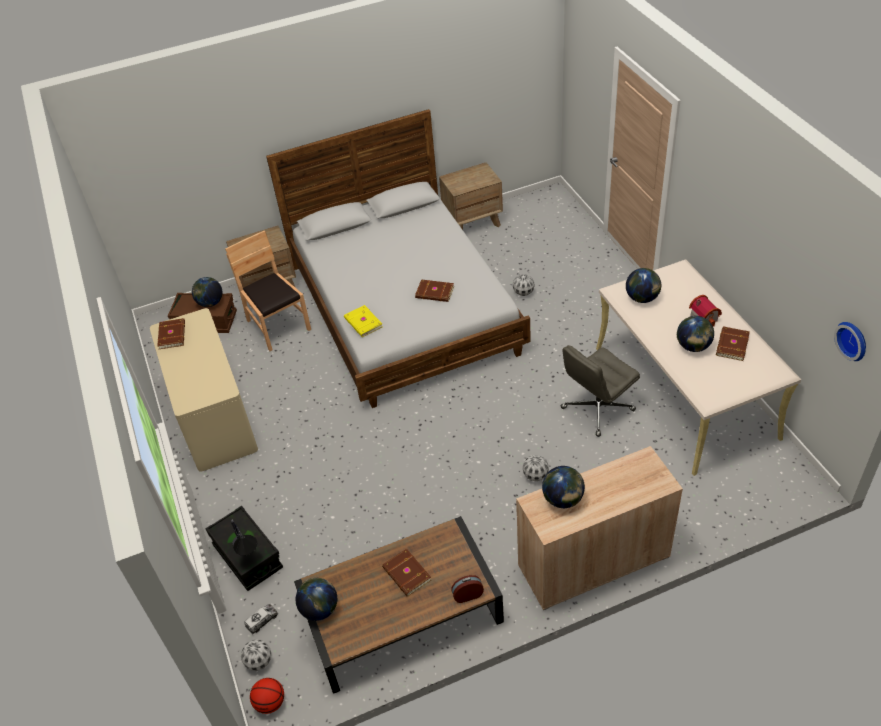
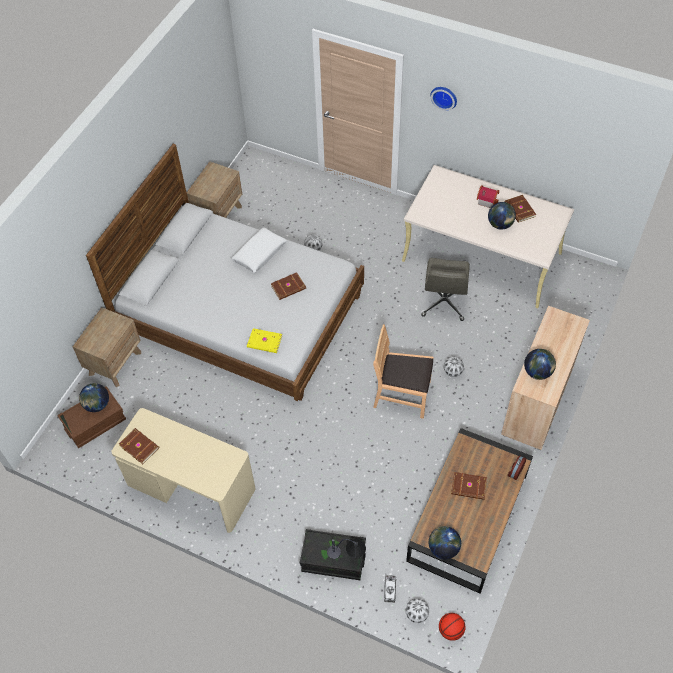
camera: 45 degrees left, 10 degrees up
(278, 326) = (159, 388): brown chair -> brown chair (402, 395)
(442, 253) = (259, 254): none -> white pillow
(642, 298) = (438, 209): globe -> none
(853, 340) = (617, 170): wall clock -> wall clock (444, 96)

